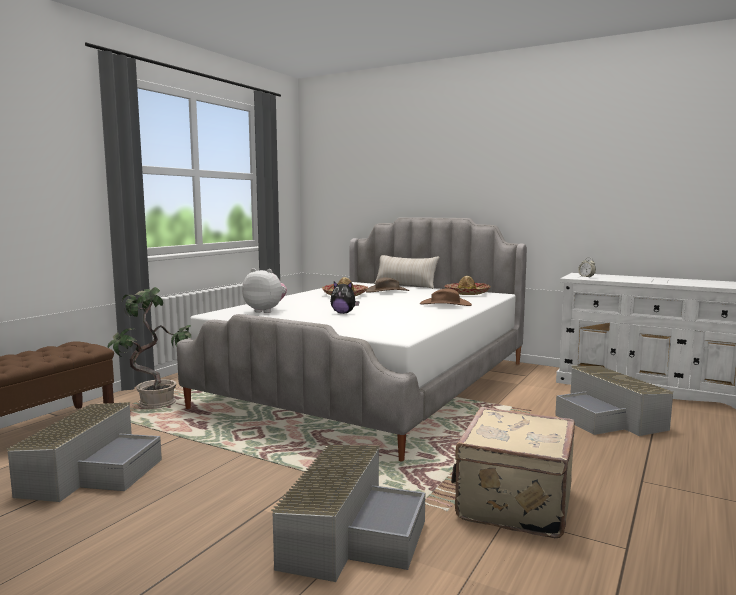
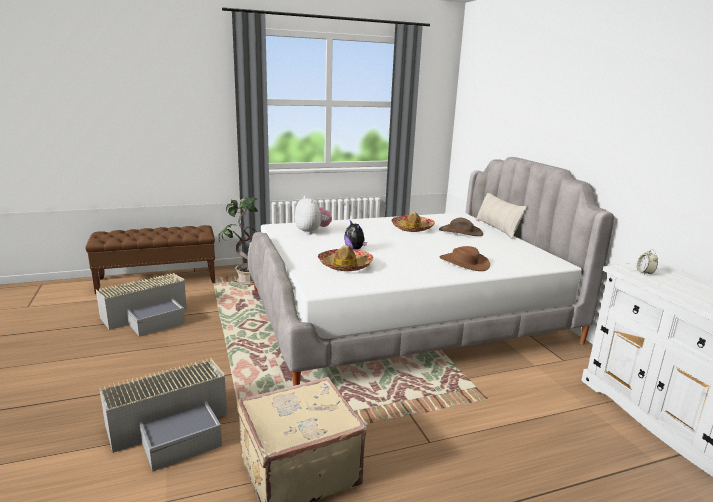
camera: 40 degrees right, 10 degrees up
(467, 293) = (529, 253): hat -> hat (345, 265)
(609, 418) = (553, 445): grey storage box -> none

